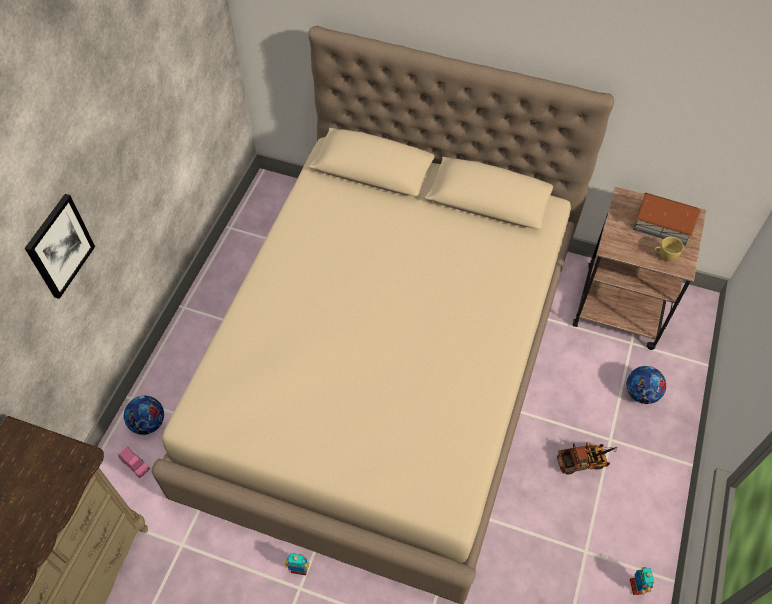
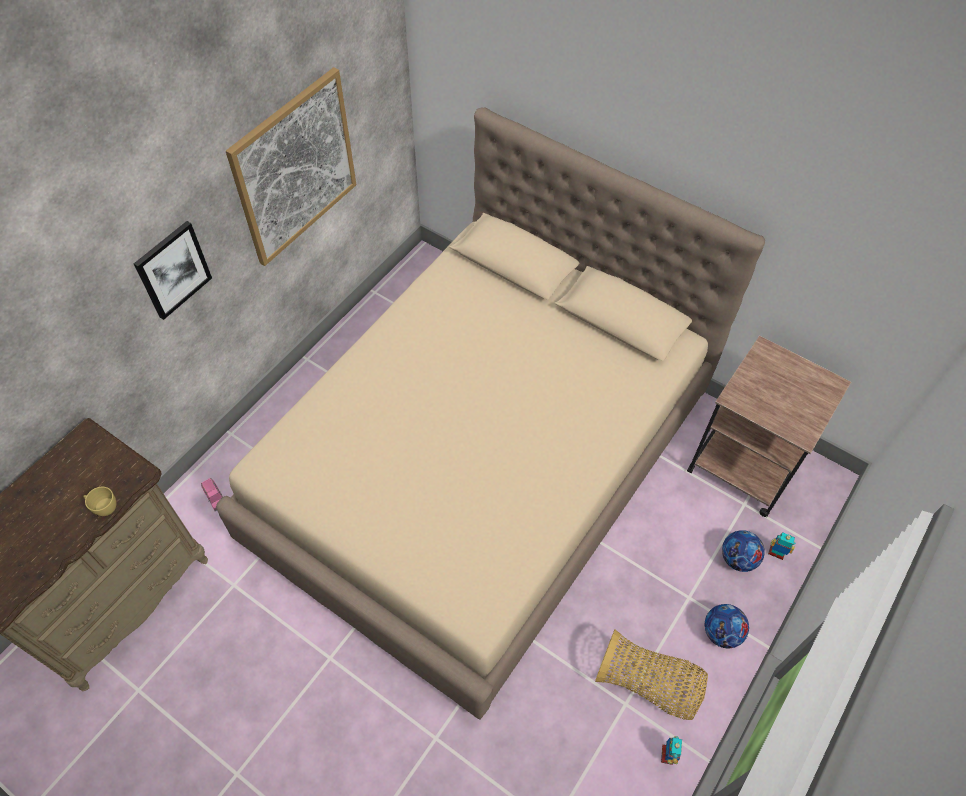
camera: 15 degrees right, 0 degrees up
(148, 423) = (239, 461): football -> football (721, 633)
(149, 120) = (295, 168): none -> picture
(299, 569) = (335, 640): toy robot -> toy robot (776, 553)
(585, 461) = (655, 612): toy truck -> none
(600, 527) = (648, 684): none -> basket
(662, 224) = (796, 386): toy house -> none
(664, 256) = (787, 420): yellow cup -> yellow cup (104, 507)

